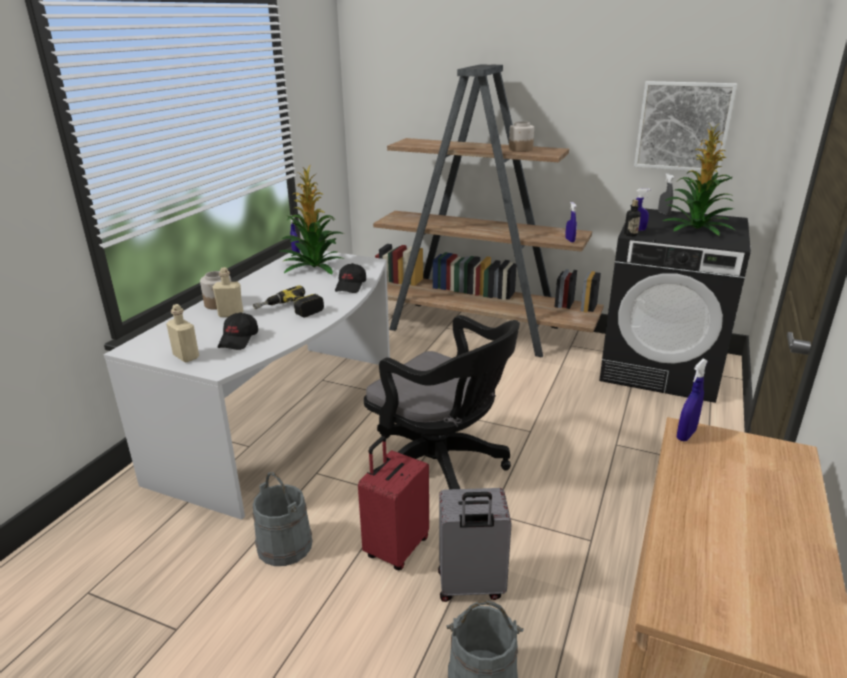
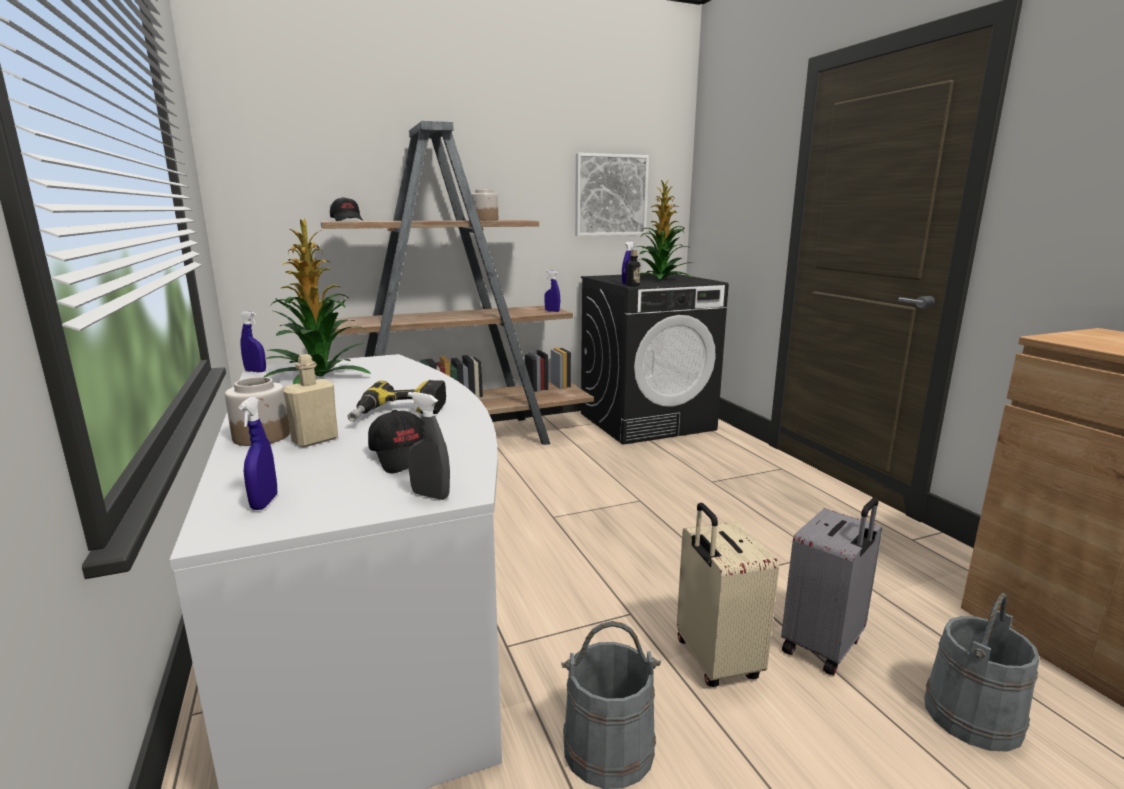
camera: 45 degrees left, 10 degrees down
(186, 356) = (366, 499): beige bottle -> none
(351, 286) = (419, 379): black cap -> black cap (347, 220)
(395, 547) = (715, 661): red suitcase -> beige suitcase
(441, 468) = (625, 566): black office chair -> none
(663, 213) = (613, 276): grey spray bottle -> grey spray bottle (430, 495)
(686, 435) = (1060, 339): blue spray bottle -> blue spray bottle (264, 502)

